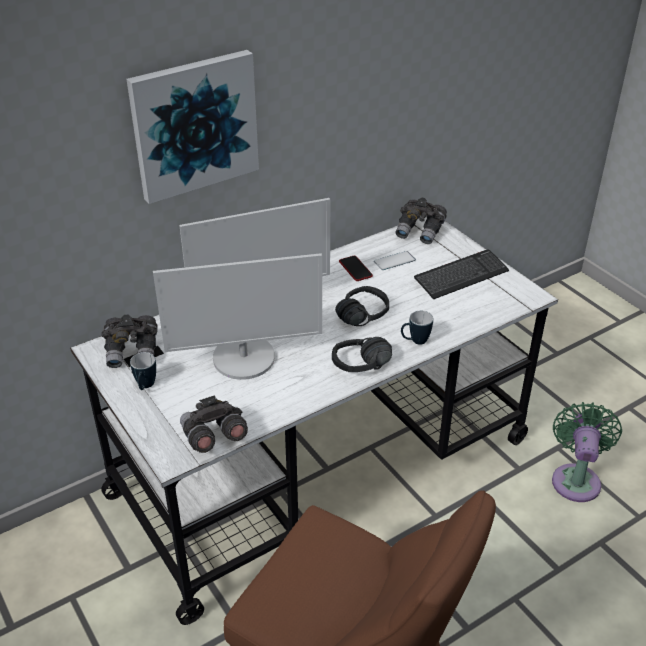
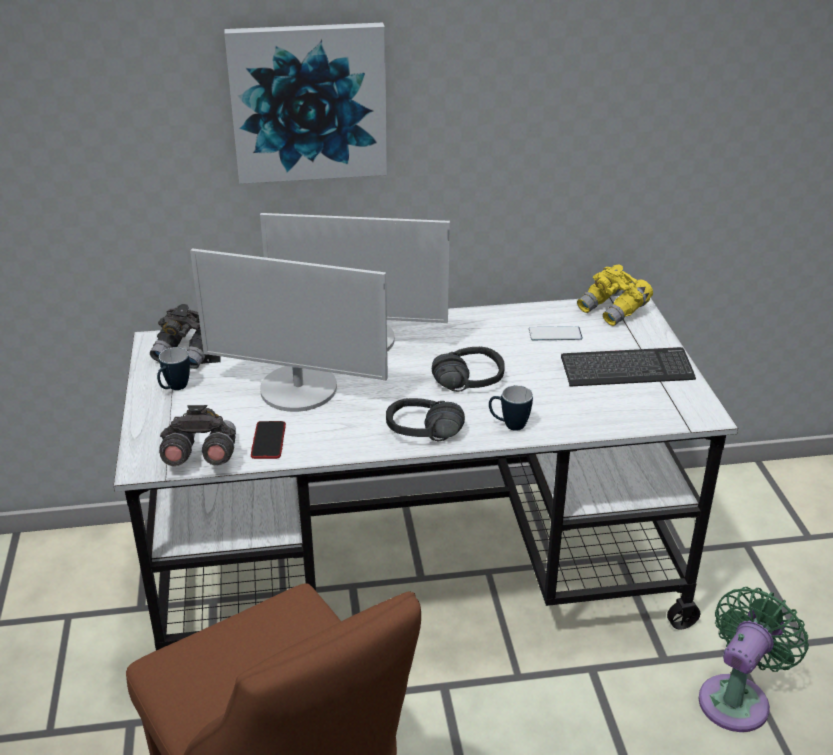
camera: 25 degrees right, 5 degrees down
(355, 269) = (500, 331): phone -> phone (268, 441)
(420, 231) = (613, 310): grey binoculars -> yellow binoculars

